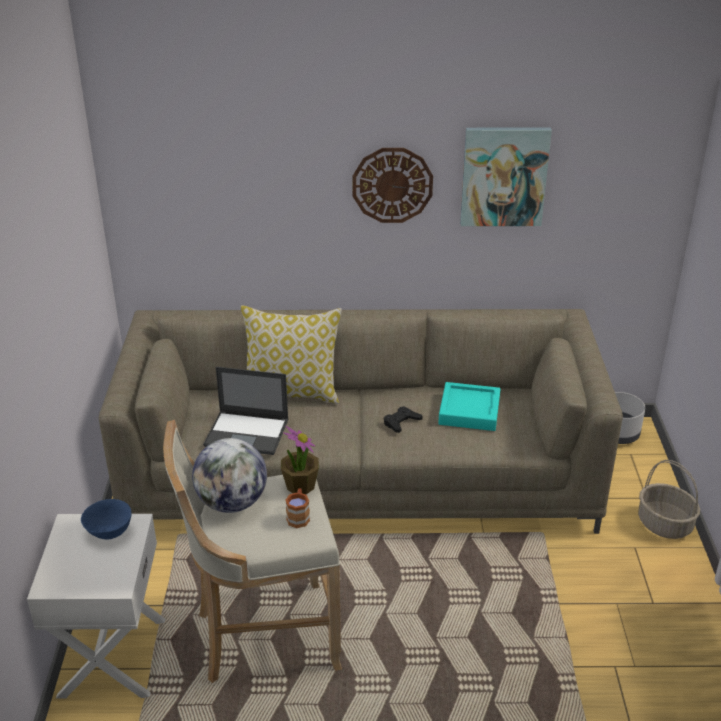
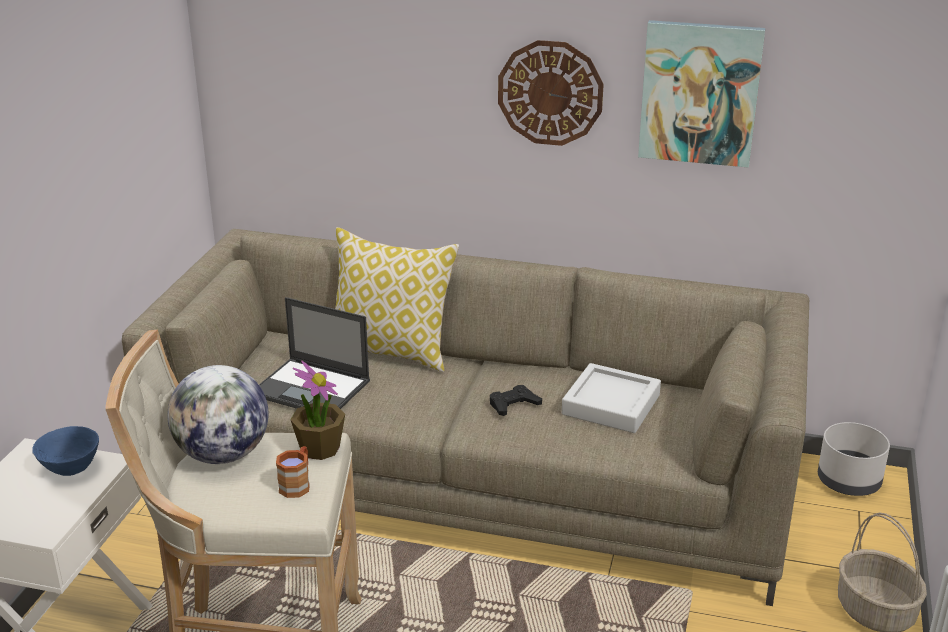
camera: 15 degrees right, 5 degrees down
(469, 411) = (611, 405): turquoise tray -> grey tray

